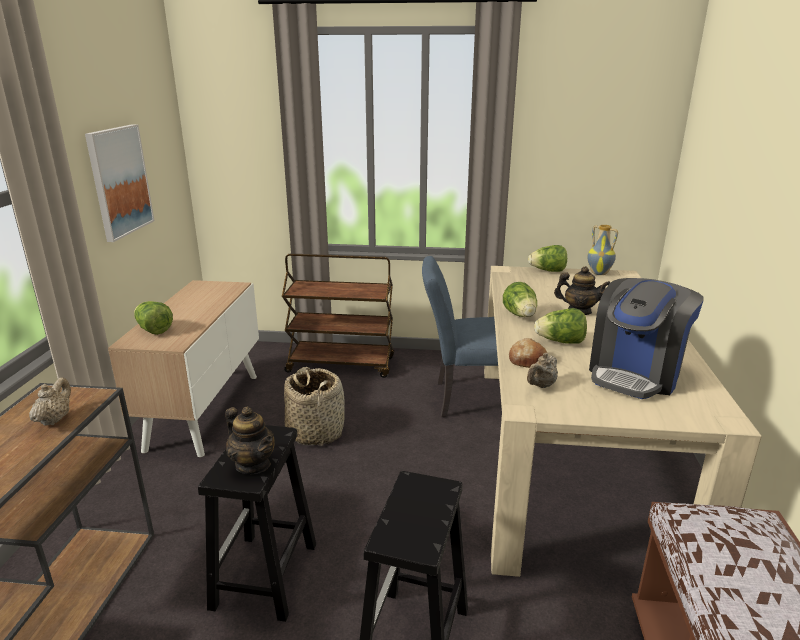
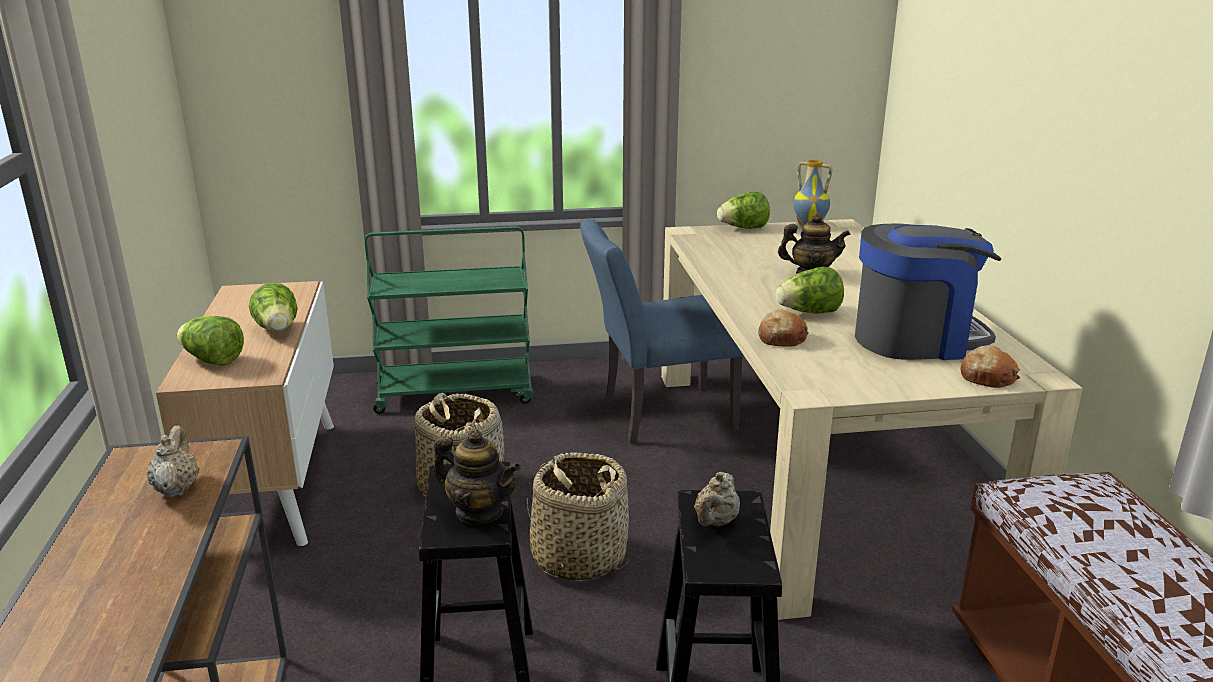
camera: 15 degrees left, 0 degrees up
(119, 181) = (120, 135): picture -> none
(341, 365) = (456, 393): brown cart -> green cart
(370, 496) = (578, 557): none -> basket
(520, 315) = (742, 286): lettuce -> lettuce (278, 330)
(541, 385) = (815, 365): beige teapot -> beige teapot (715, 522)
(635, 374) = (916, 339): coffee machine -> coffee machine turned 120 degrees counterclockwise
(679, 415) = (987, 377): none -> bread

